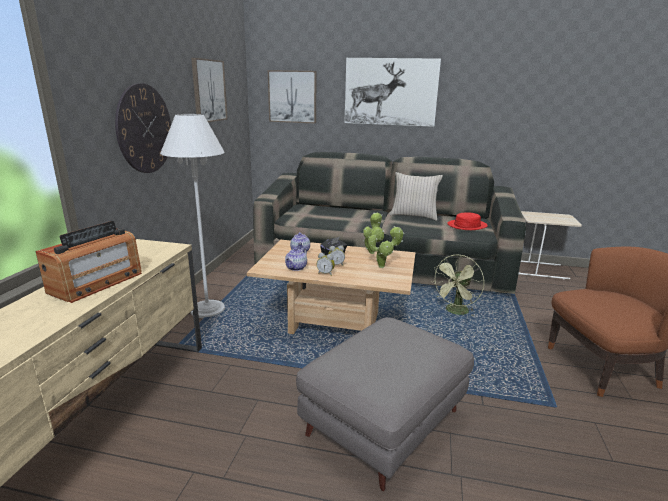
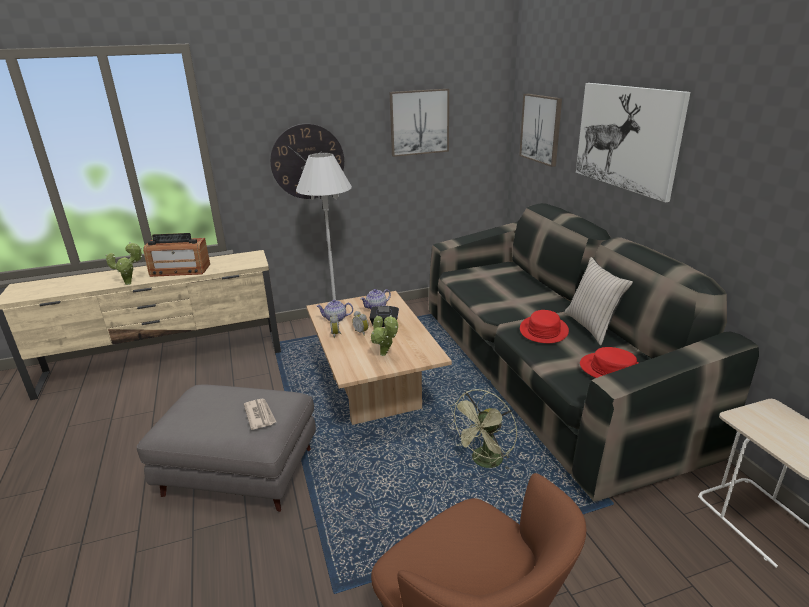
camera: 60 degrees right, 5 degrees up
(372, 252) = (418, 338): potted plant -> potted plant (130, 283)
(405, 224) = (543, 330): none -> red hat
(413, 337) = (260, 415): none -> newspaper
(455, 312) = (484, 463): green fan -> green fan turned 60 degrees counterclockwise

